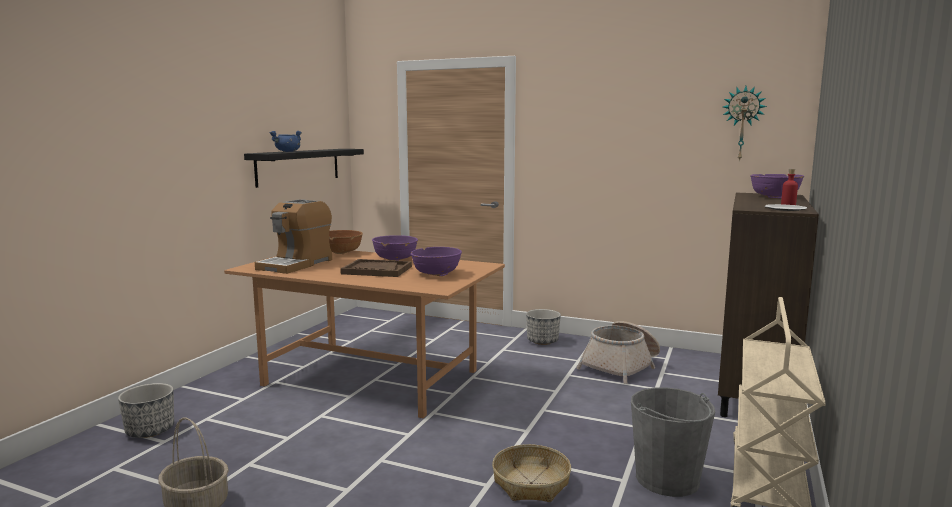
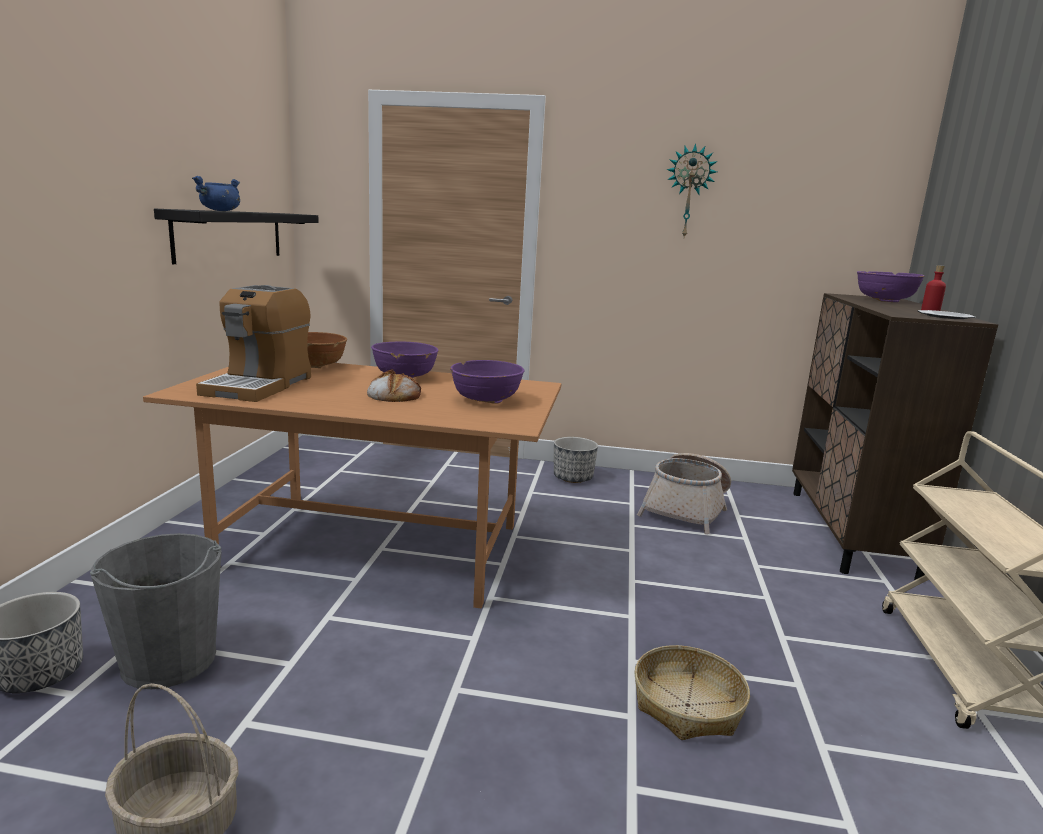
camera: 15 degrees left, 5 degrees up
(376, 270) = (393, 395): brown tray -> bread
(667, 479) = (847, 676): grey bucket -> grey bucket (169, 661)
(742, 123) = (836, 207): wall clock -> wall clock (689, 192)

